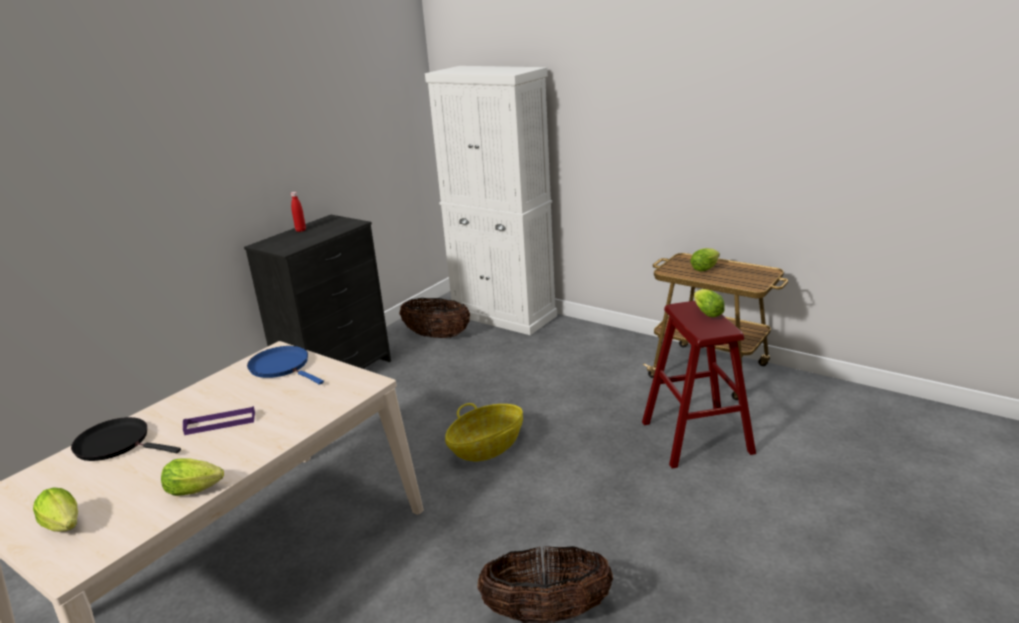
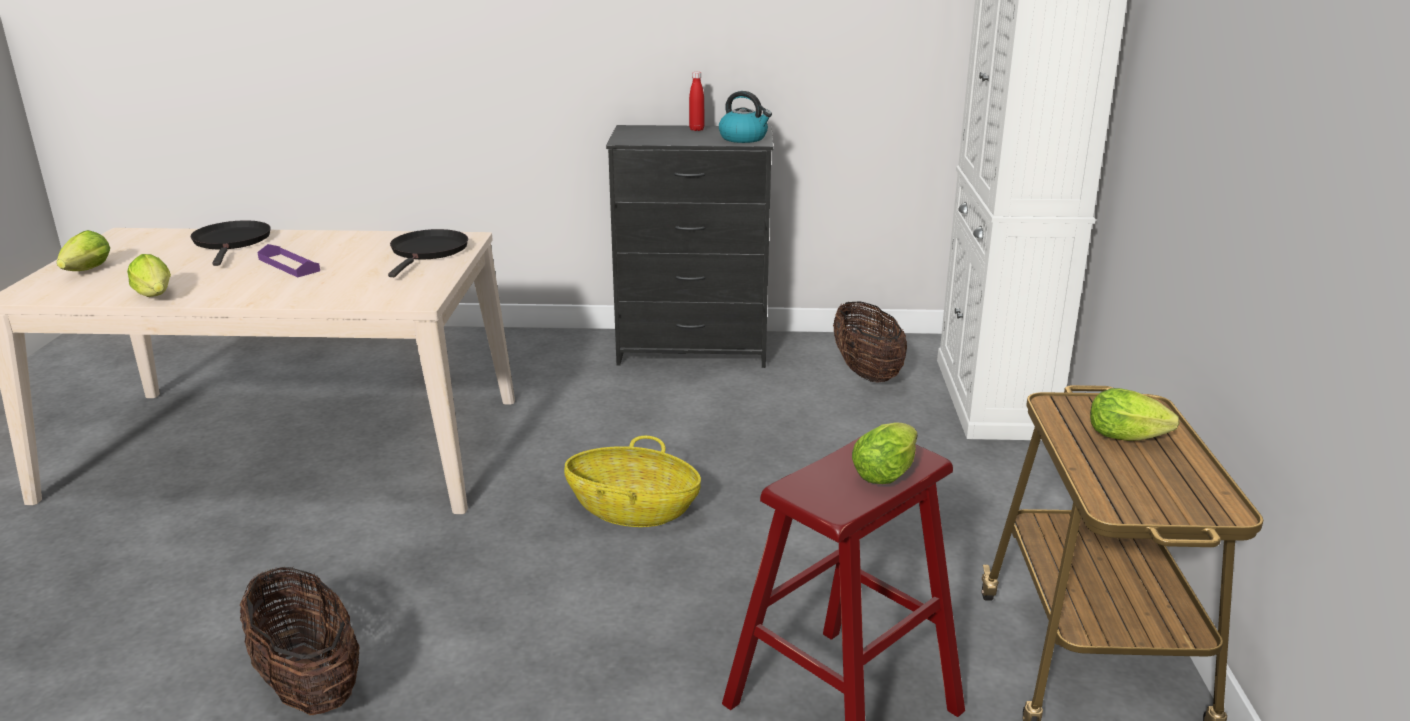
camera: 55 degrees right, 0 degrees up
(282, 367) = (428, 252): blue frying pan -> black frying pan
(343, 224) = (744, 138): none -> kettle

